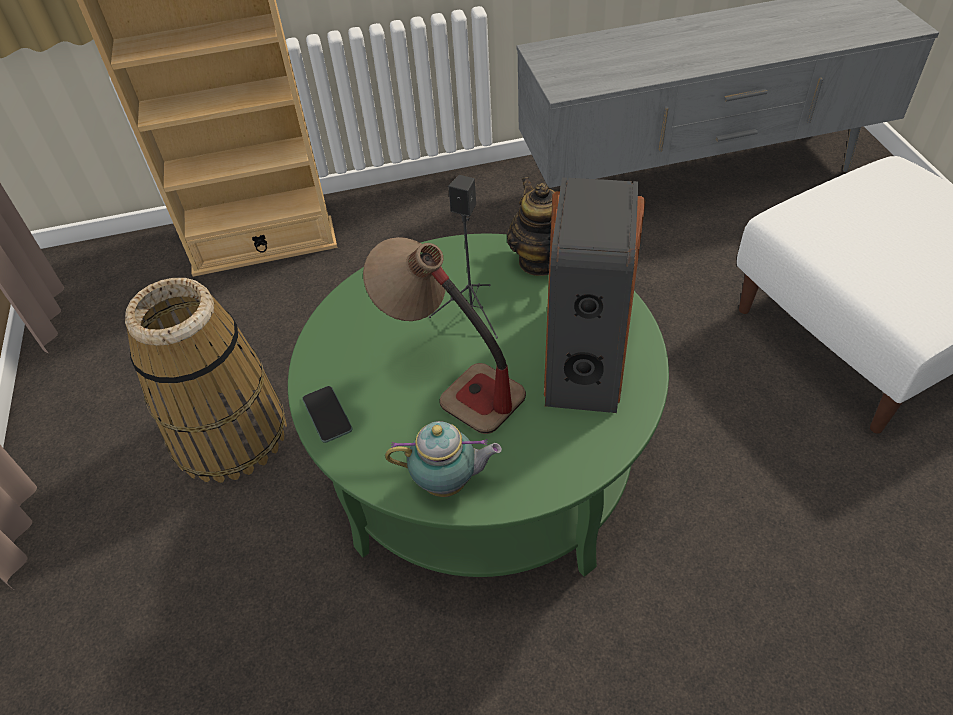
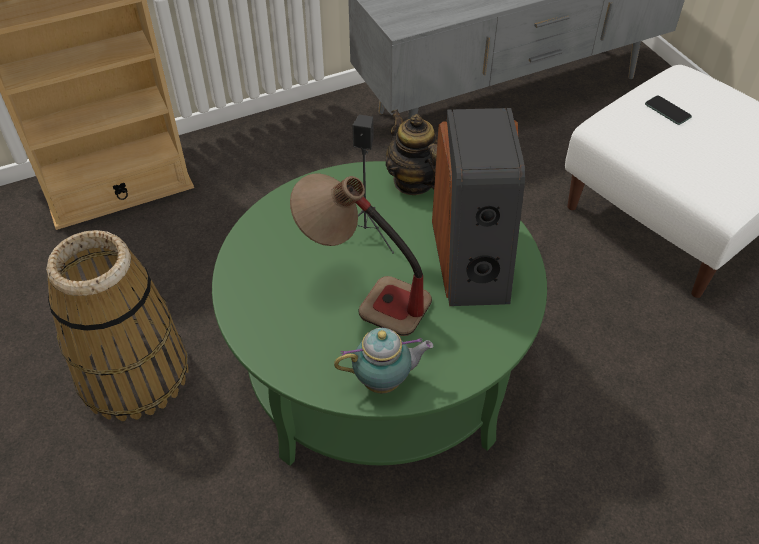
camera: 15 degrees left, 0 degrees up
(327, 414) = (260, 338): phone -> phone (667, 110)

